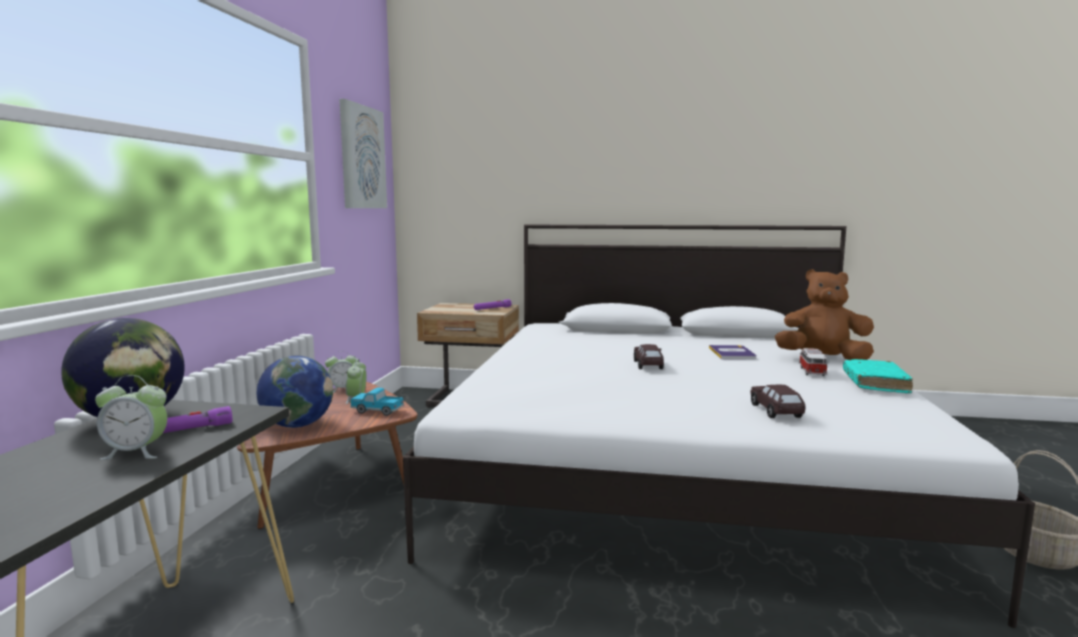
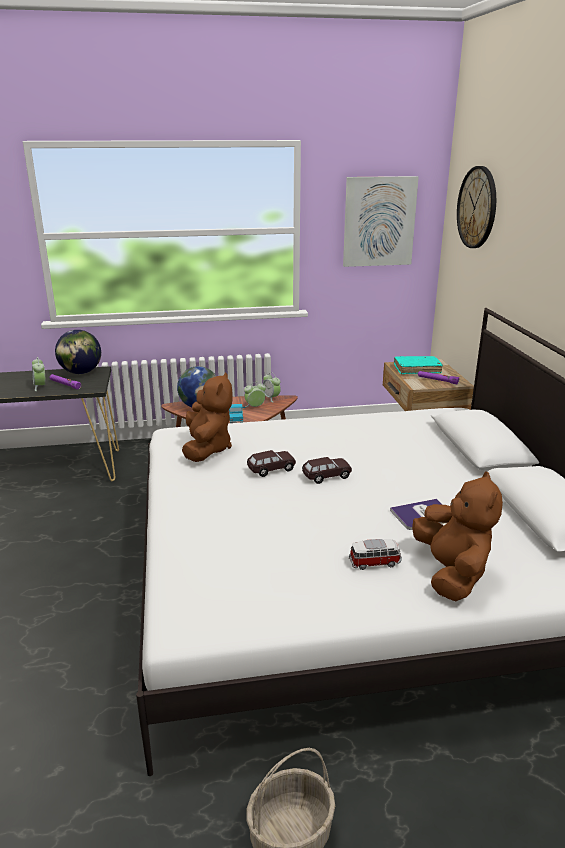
camera: 70 degrees right, 15 degrees up
(468, 140) = (477, 207): none -> wall clock
(540, 395) = (207, 449): none -> brown plush toy
(776, 411) = (217, 540): brown toy car -> brown toy car (271, 469)
(875, 383) = (352, 602): turquoise book -> turquoise book (417, 369)

